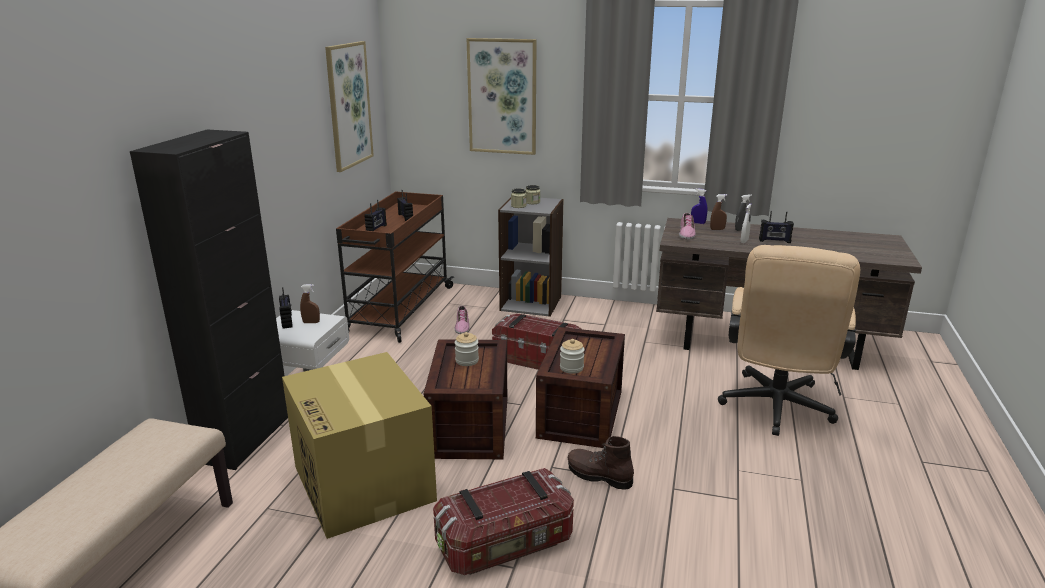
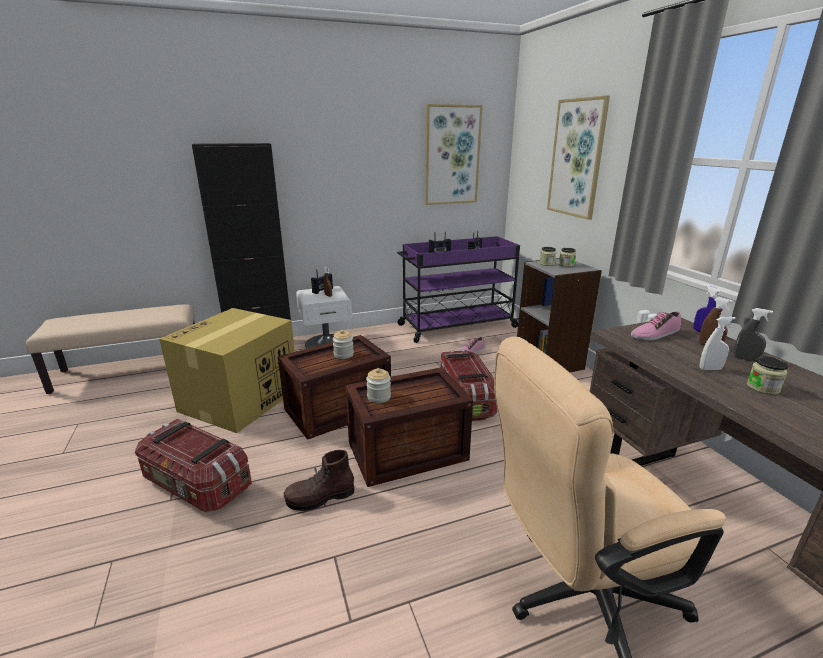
camera: 55 degrees right, 0 degrees up
(399, 310) = (456, 326): brown cart -> purple cart
(598, 476) = (320, 498): brown boot -> brown boot turned 105 degrees counterclockwise
(774, 241) = (763, 388): radio -> jar

